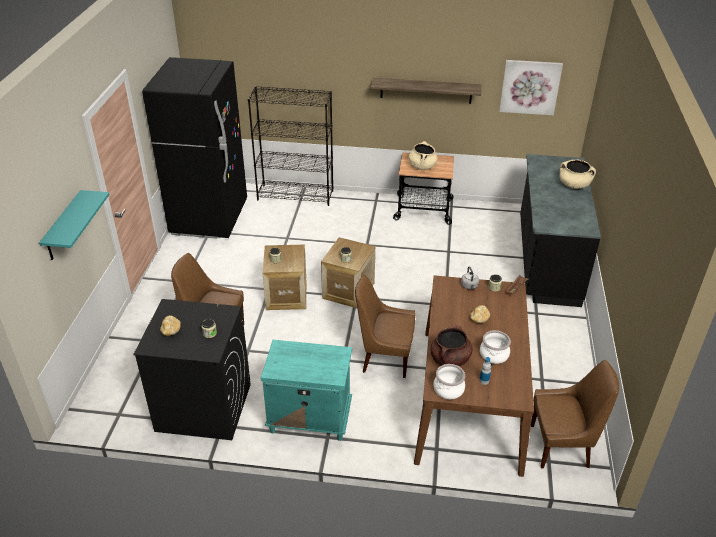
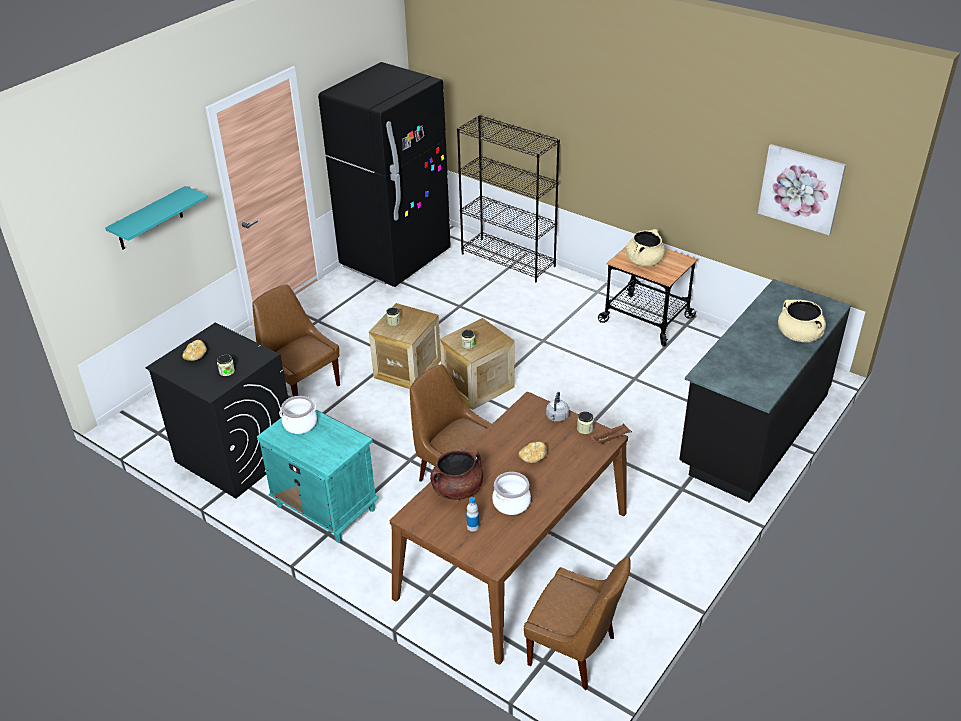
camera: 30 degrees right, 0 degrees up
(426, 90) = (669, 163): shelf -> none
(449, 389) = (425, 520): cooking pot -> cooking pot (300, 424)

